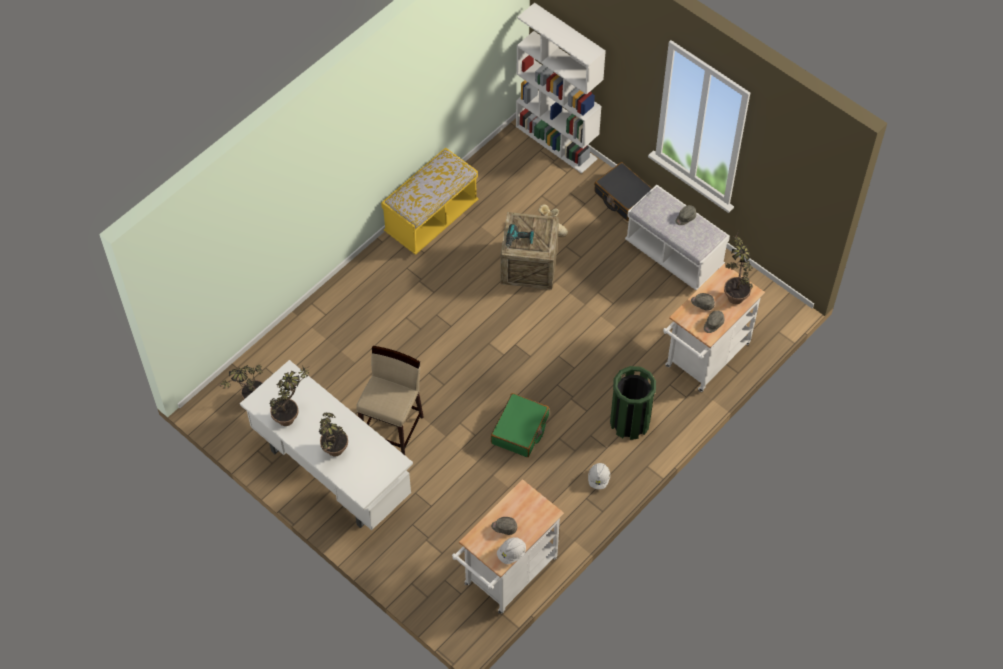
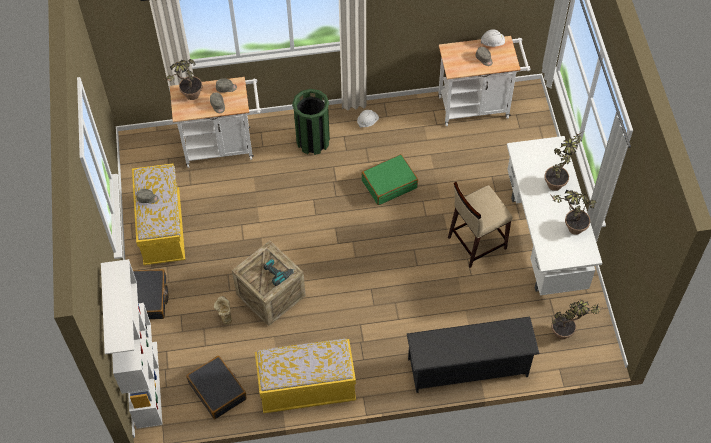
camera: 140 degrees left, 0 degrees up
(315, 318) = (468, 367): none -> black shoe rack
(498, 173) = (218, 391): none -> black suitcase
(674, 254) = (162, 229): white bench -> yellow bench

